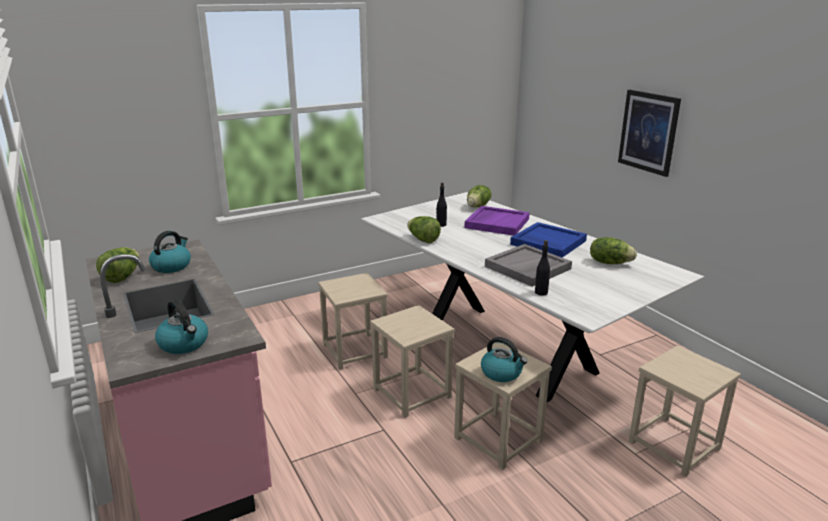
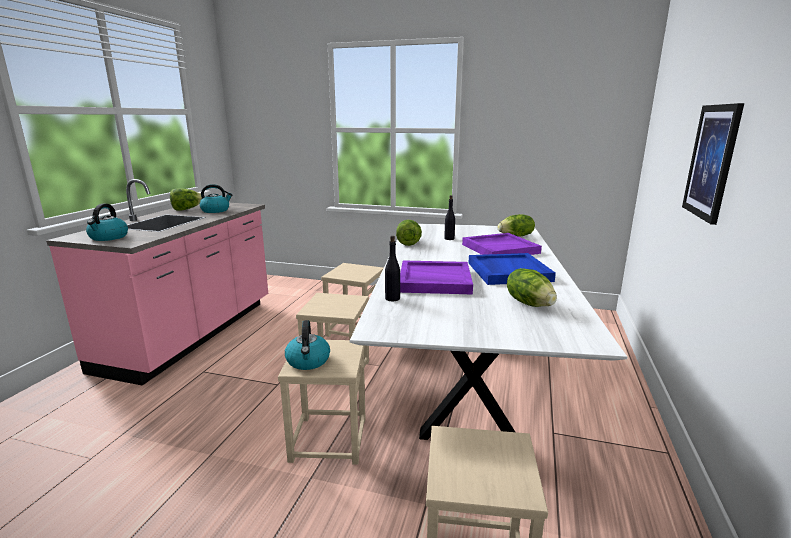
camera: 45 degrees right, 5 degrees down
(527, 268) = (434, 281): grey tray -> purple tray

